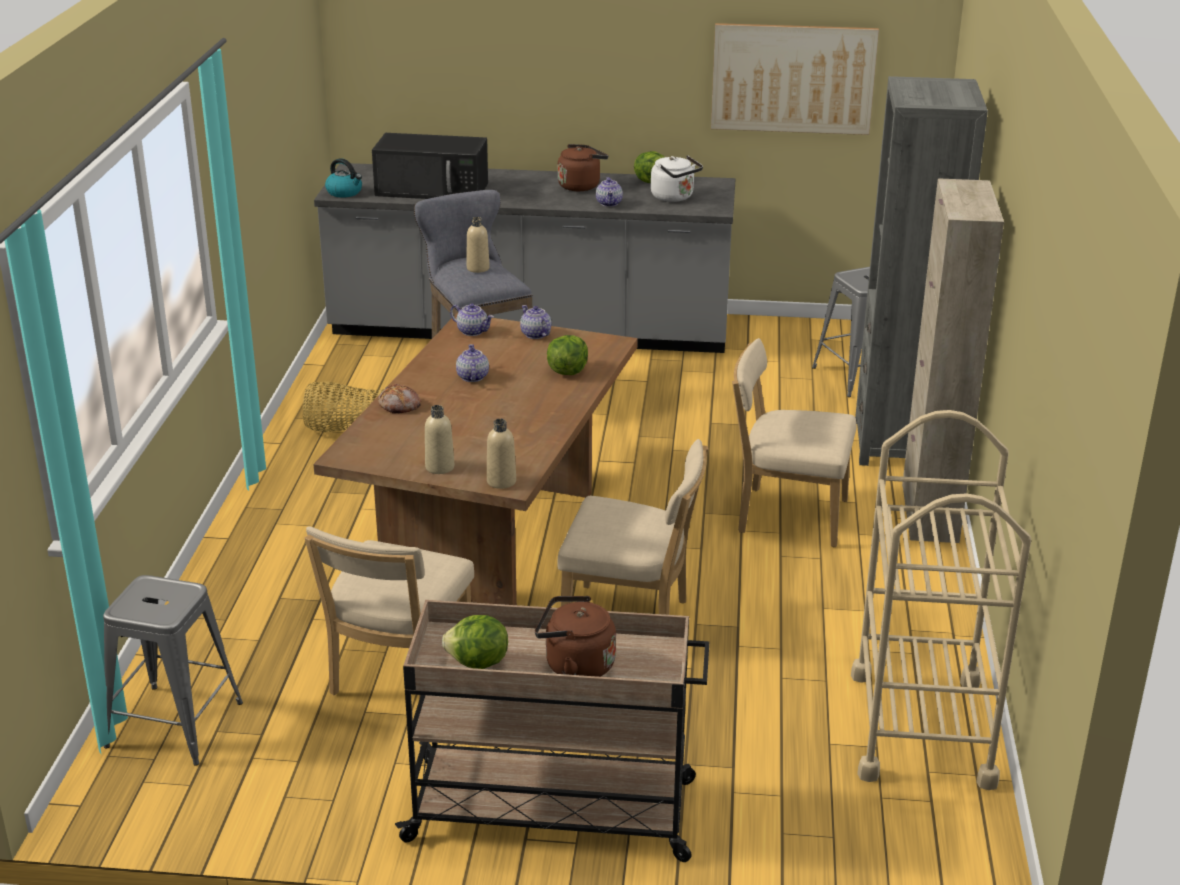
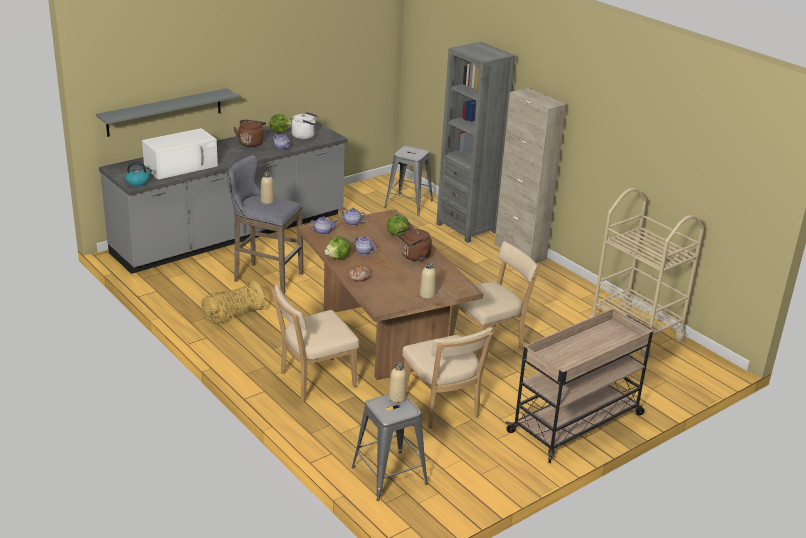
camera: 45 degrees left, 0 degrees up
(433, 189) = (182, 166): black microwave -> white microwave
(457, 103) = (164, 112): none -> grey shelf
(477, 663) = (569, 361): lettuce -> lettuce (338, 258)
(501, 481) = (461, 290): beige bottle -> beige bottle (397, 397)
(575, 665) = (598, 345): brown kettle -> brown kettle (414, 257)
(786, 516) = (474, 274): beige chair -> beige chair (314, 380)
(793, 78) = (334, 58): picture -> none

